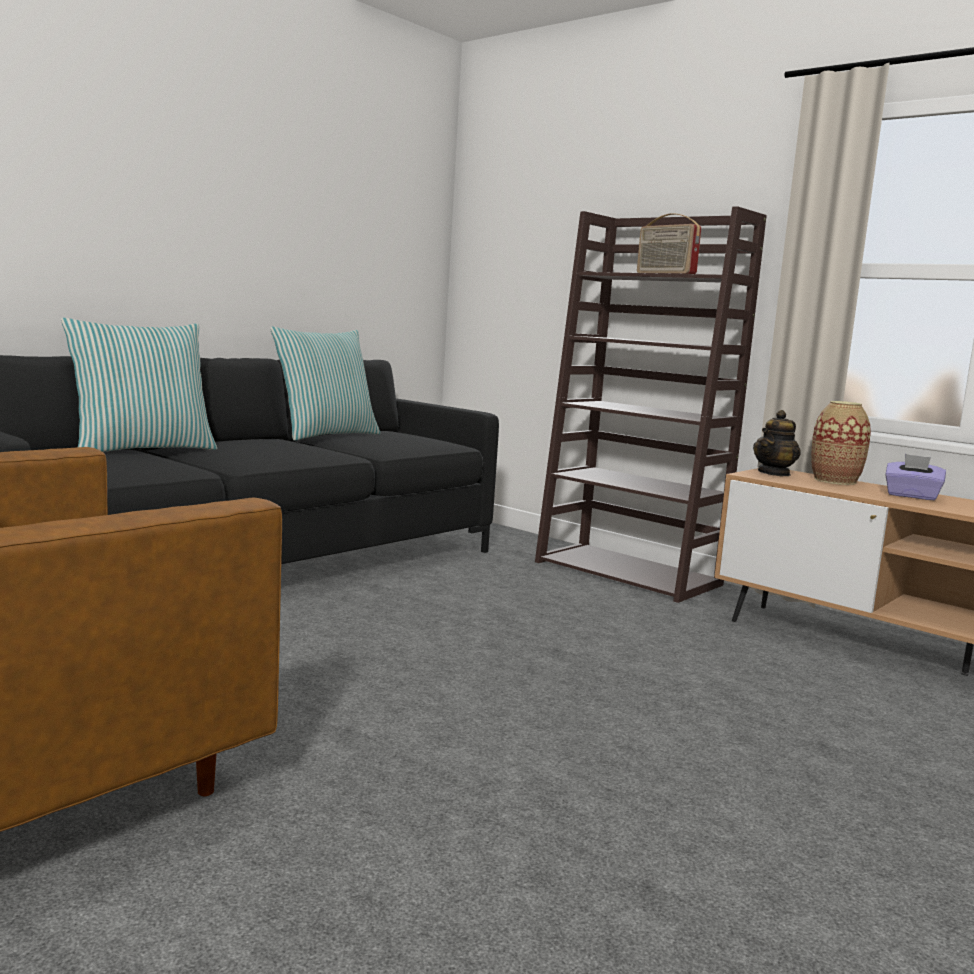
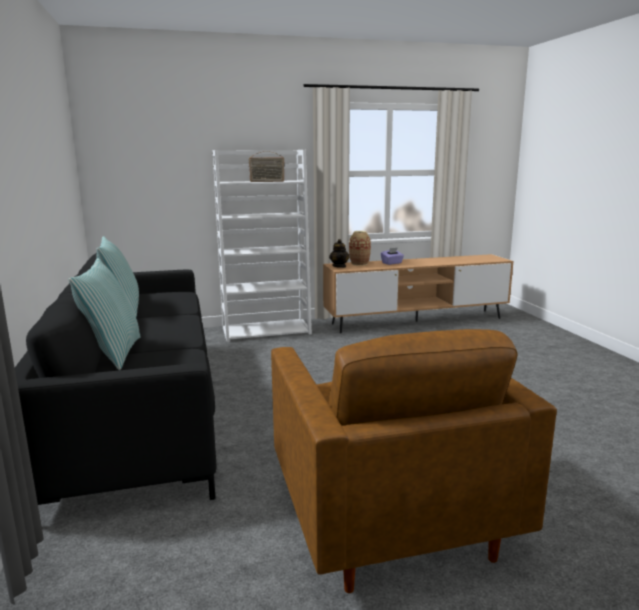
camera: 55 degrees left, 5 degrees up
(629, 573) = (267, 330): brown bookcase -> white bookcase

